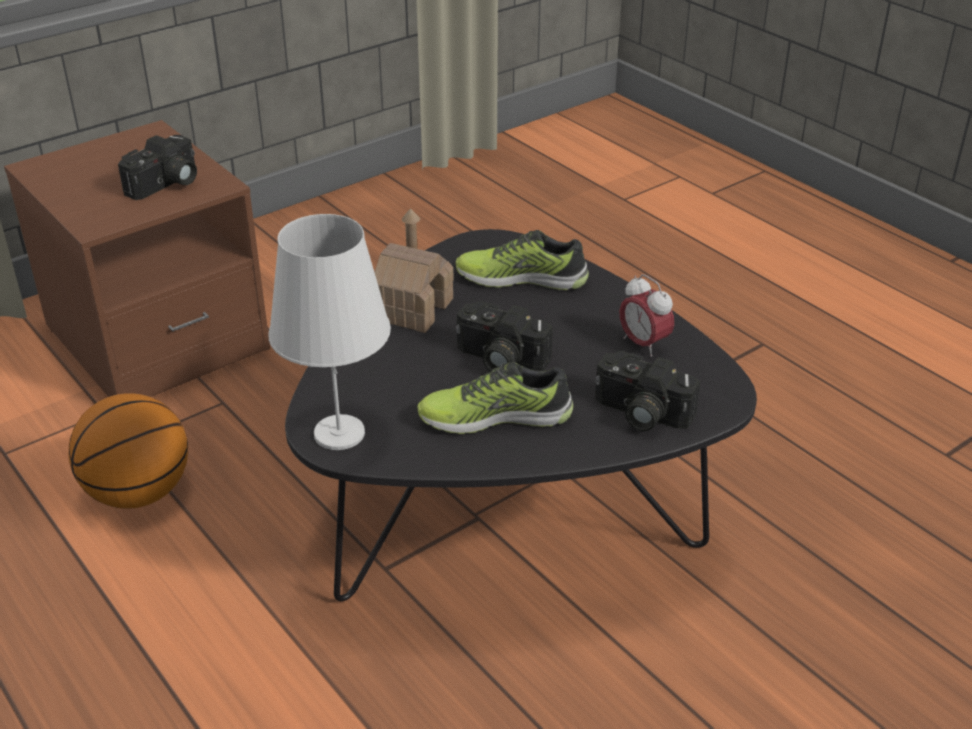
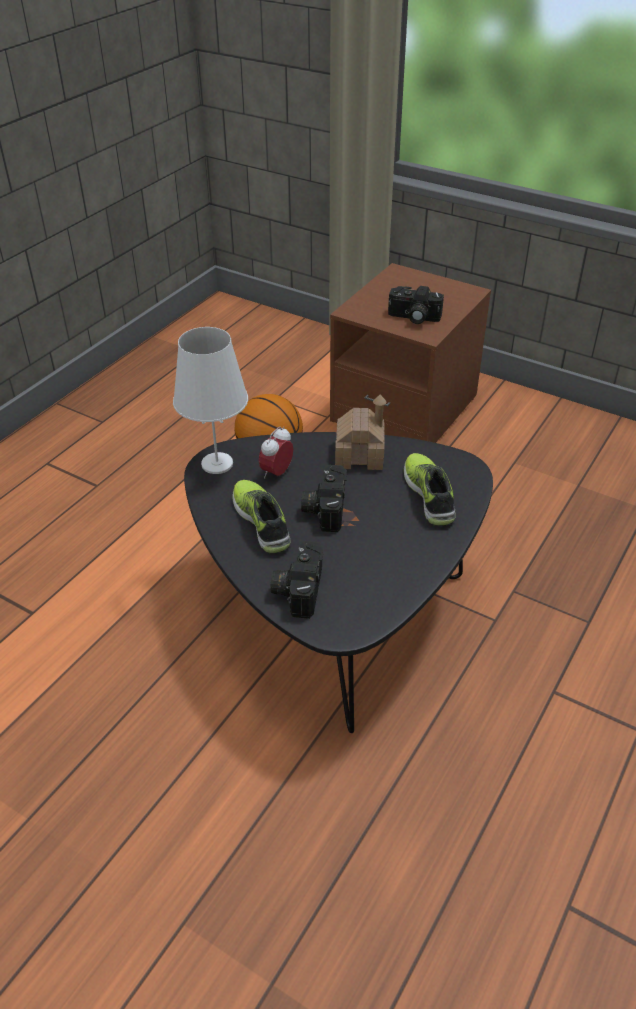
camera: 70 degrees right, 5 degrees up
(643, 344) = (383, 574): alarm clock -> alarm clock (276, 473)

